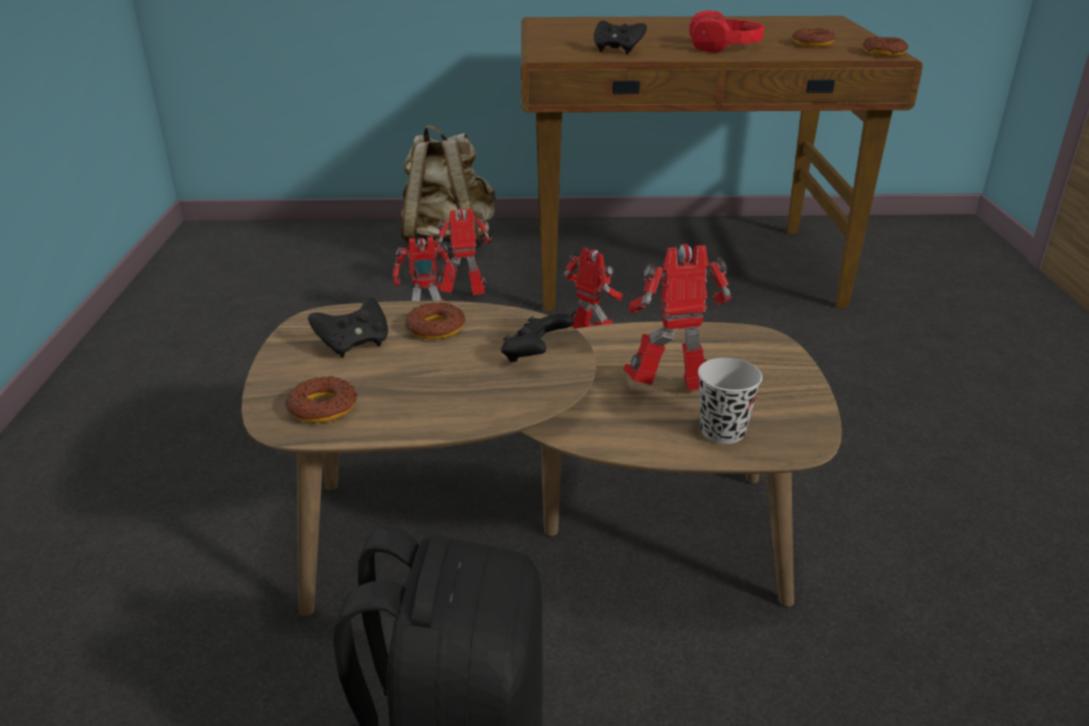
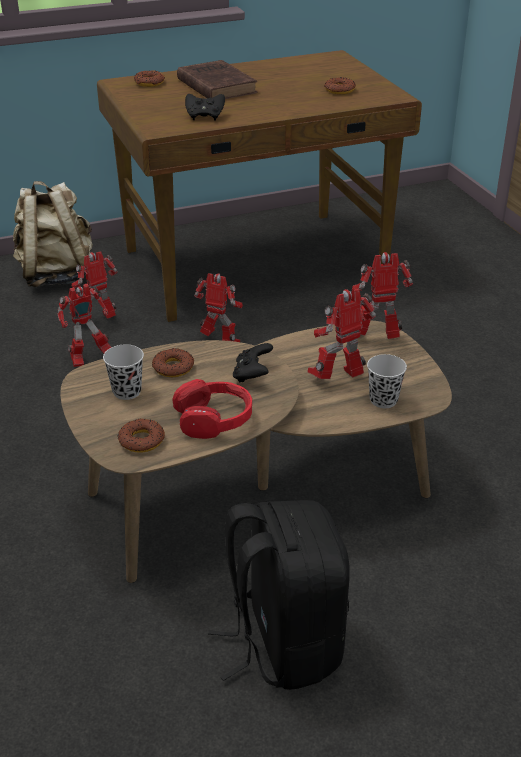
camera: 20 degrees left, 5 degrees up
(354, 345) = (127, 391): black game controller -> black cup
(655, 29) = (215, 86): none -> brown book
(725, 47) = (280, 102): red headphones -> red headphones (214, 419)
(757, 349) = (377, 338): none -> toy robot
(884, 53) = (393, 95): donut -> donut (149, 83)

